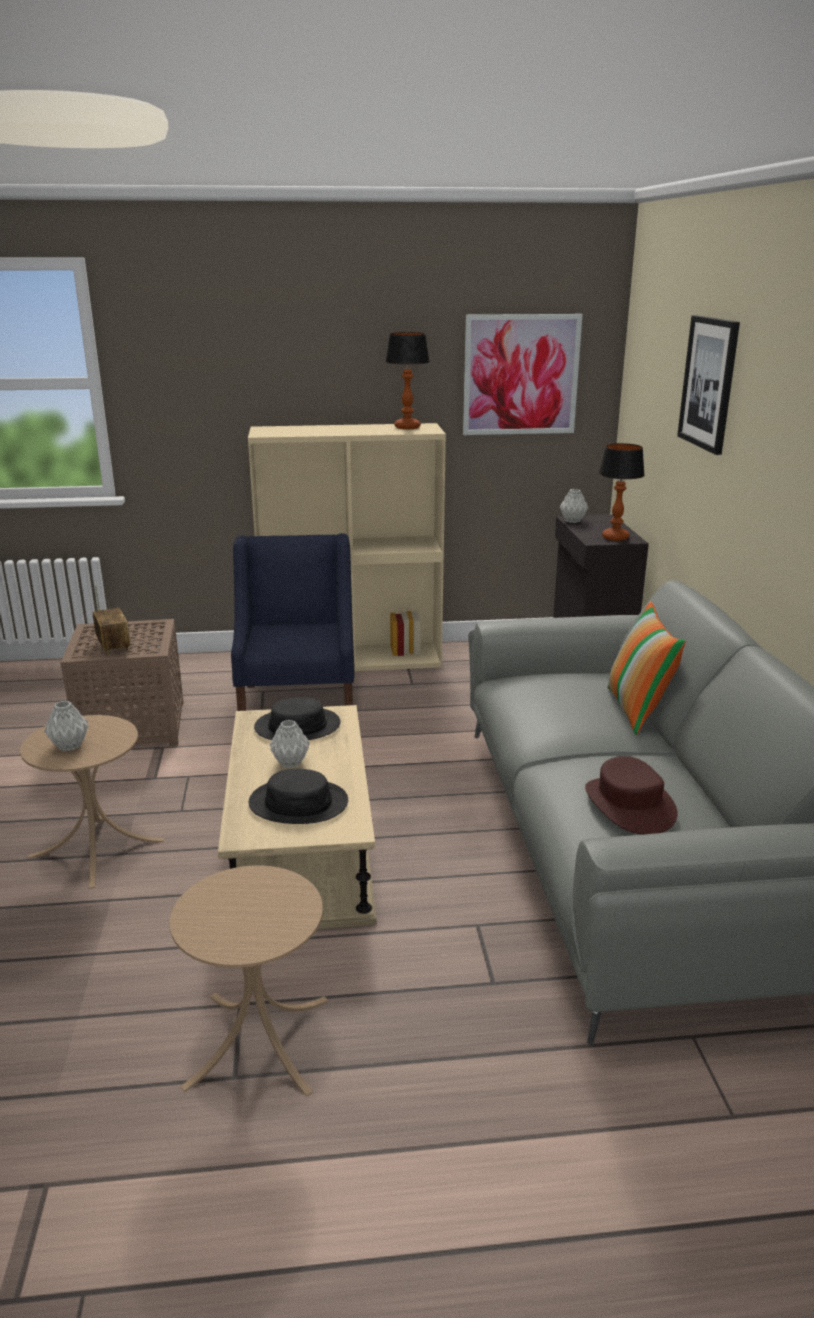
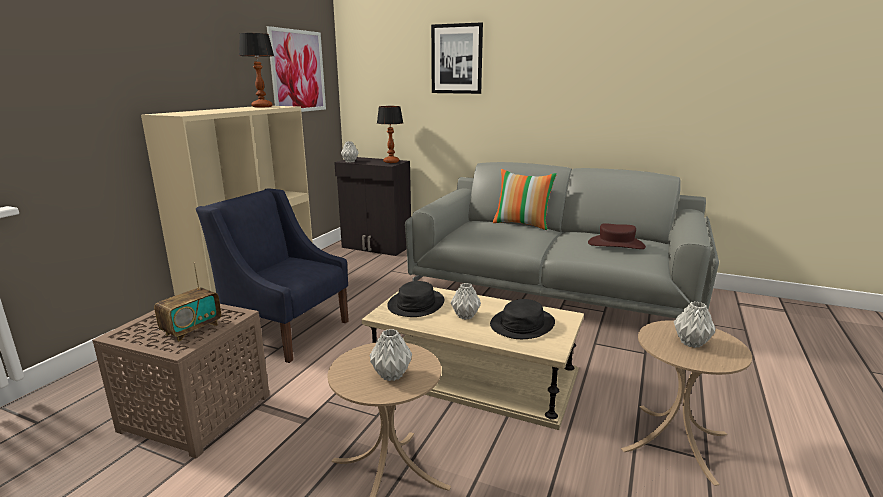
camera: 60 degrees left, 5 degrees down
(113, 646) = (192, 329): radio -> radio turned 120 degrees clockwise
(246, 908) = (690, 343): none -> grey vase

